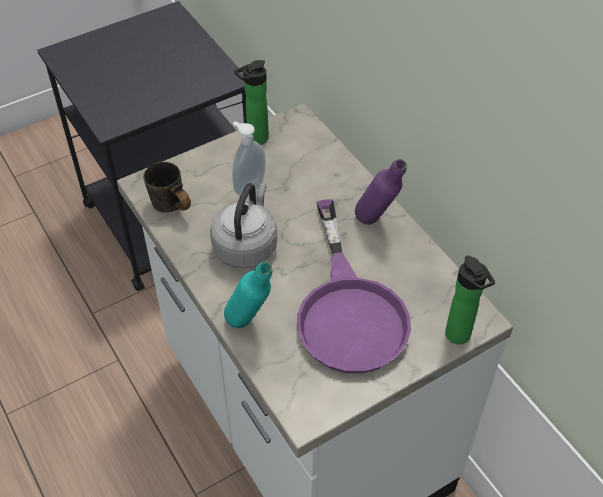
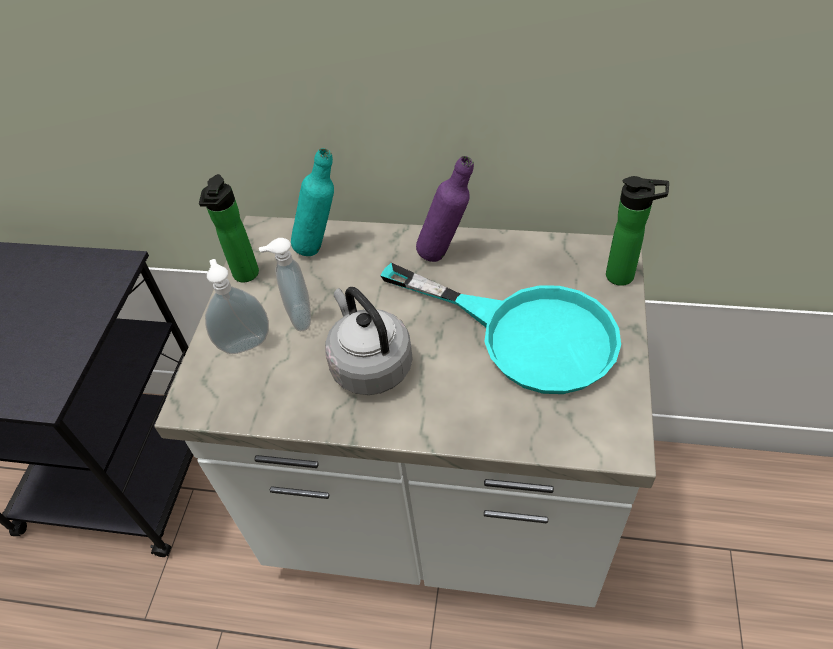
camera: 45 degrees left, 0 degrees up
(169, 209) = (250, 401): grey mug -> none
(206, 176) = (245, 342): none -> soap dispenser
(250, 325) = (472, 423): turquoise bottle -> turquoise bottle (321, 246)
(349, 310) = (525, 333): purple frying pan -> turquoise frying pan

